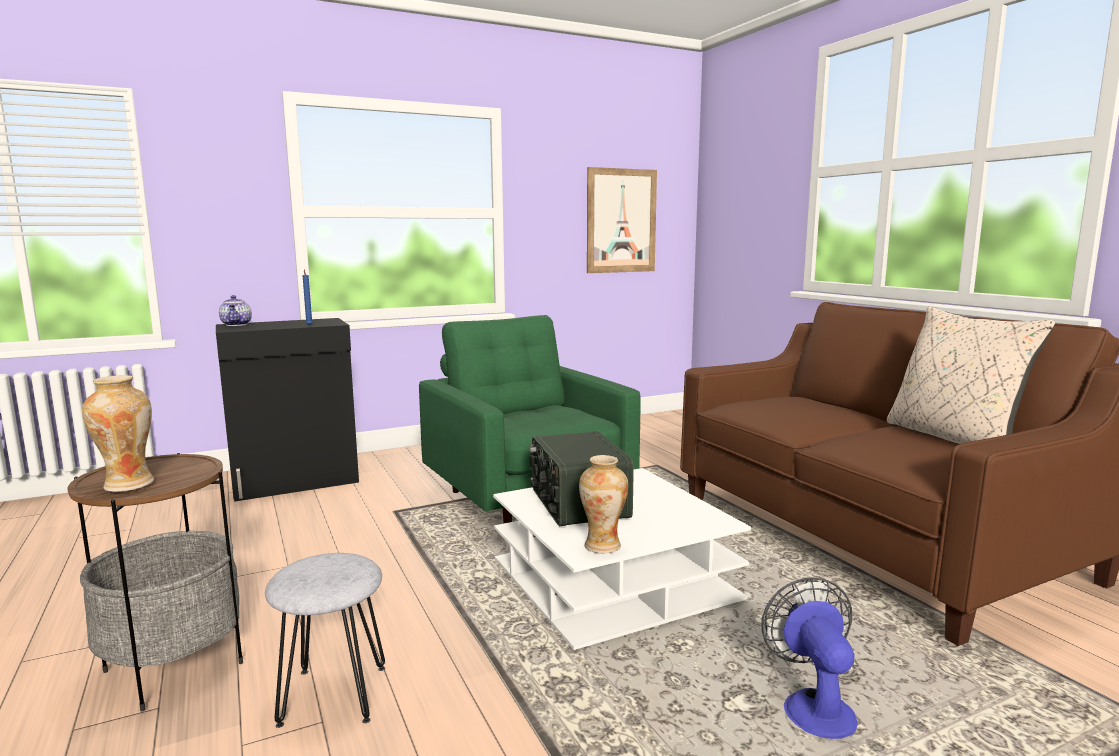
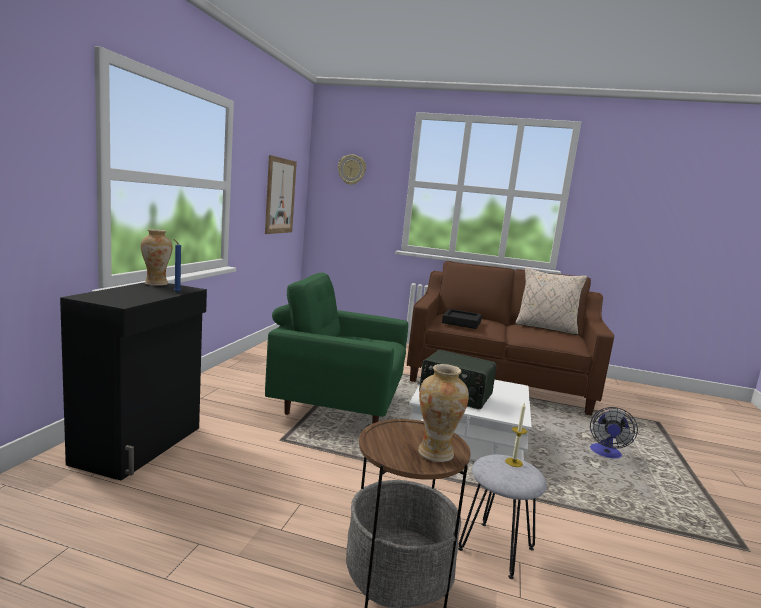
camera: 50 degrees left, 0 degrees up
(237, 324) = (94, 296): teapot -> none
(347, 568) = (514, 462): none -> candle
(602, 546) = (514, 412): vase -> vase (156, 284)
(742, 167) = (352, 169): none -> wall clock
(764, 407) = (461, 322): none -> black tray
(813, 706) = (606, 454): fan -> fan turned 105 degrees counterclockwise

